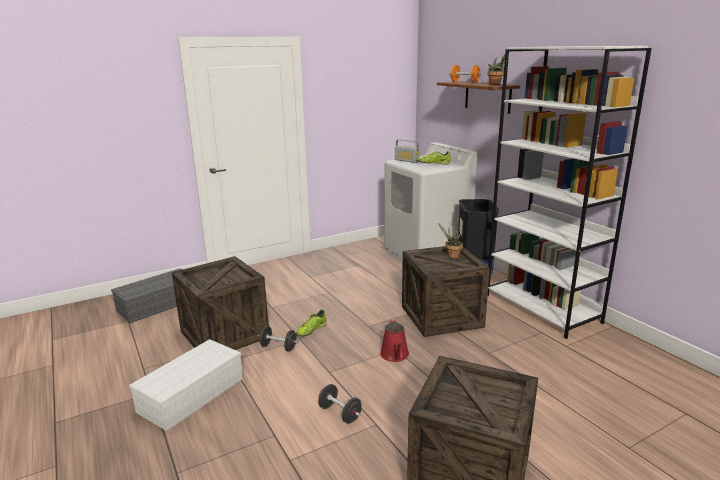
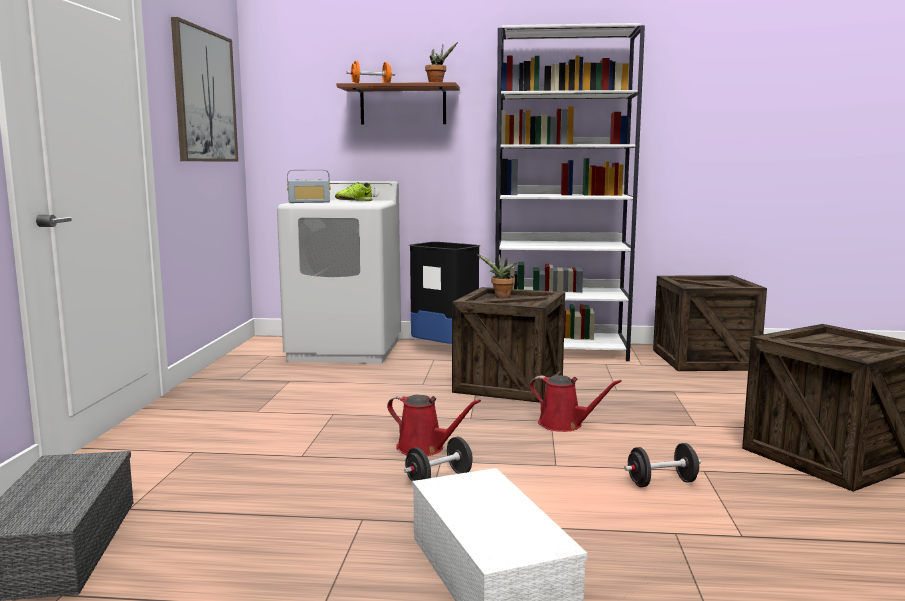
camera: 55 degrees left, 10 degrees down
(224, 334) = (324, 508): crate -> crate (704, 359)
(311, 330) = (424, 448): shoe -> red watering can
(366, 90) = (204, 96): none -> picture

